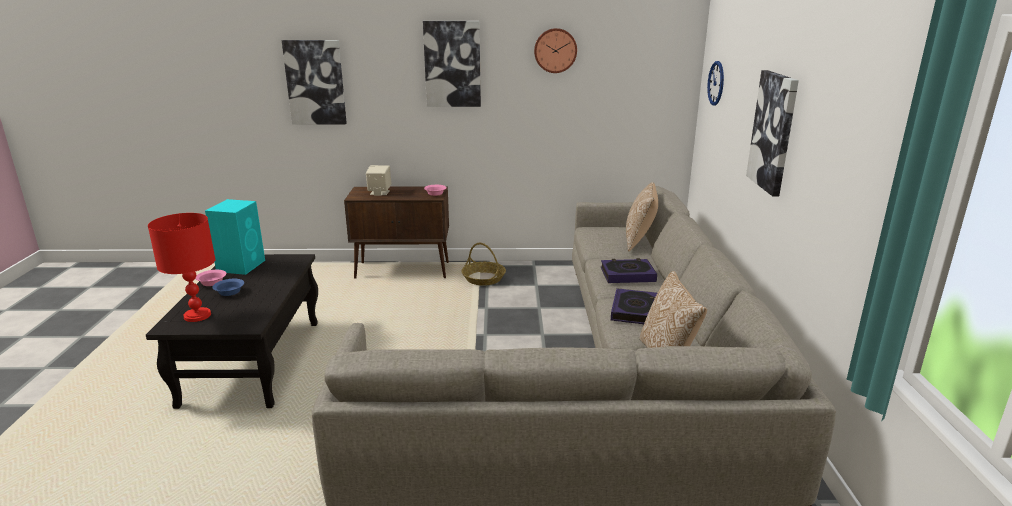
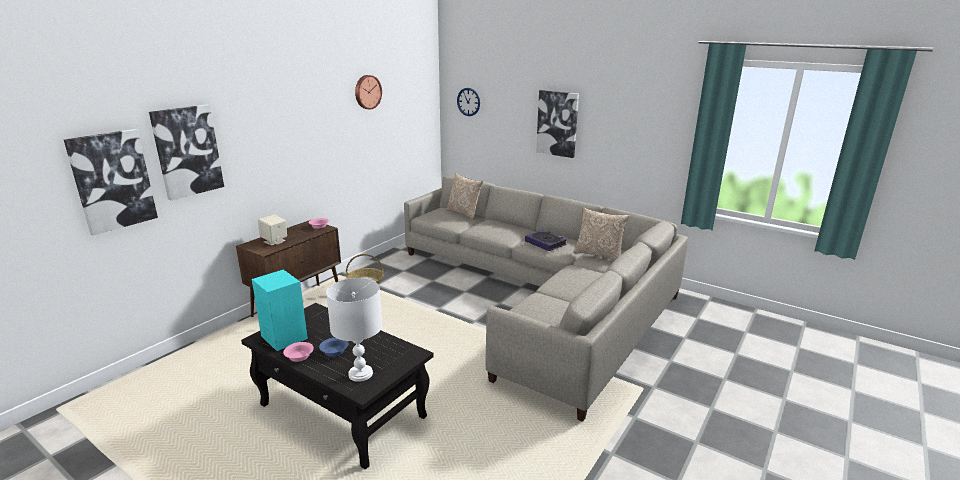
camera: 55 degrees left, 0 degrees up
(197, 316) = (361, 374): red table lamp -> white table lamp
(452, 64) = (303, 113): picture -> picture (112, 181)
(627, 275) = (502, 230): book -> none

